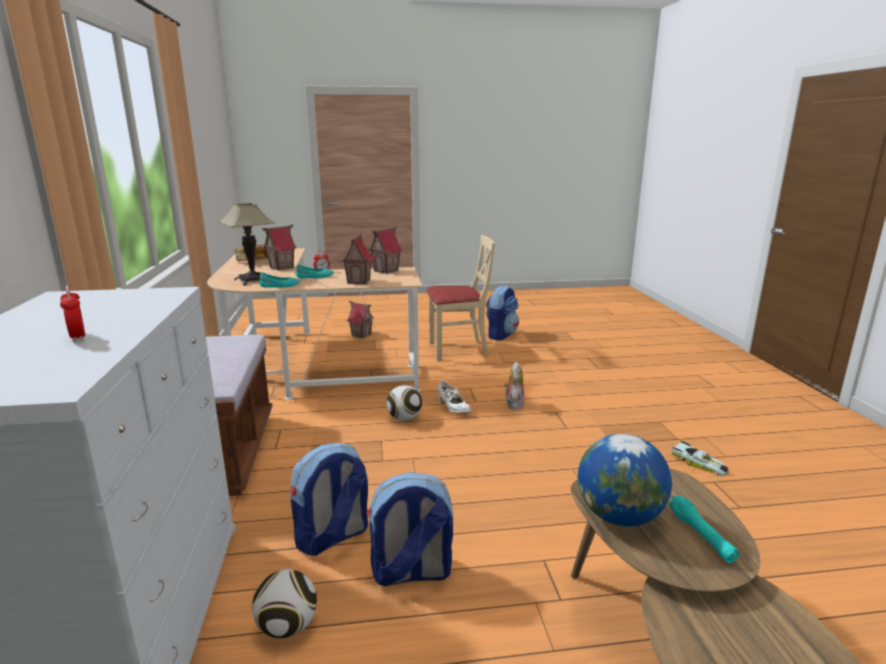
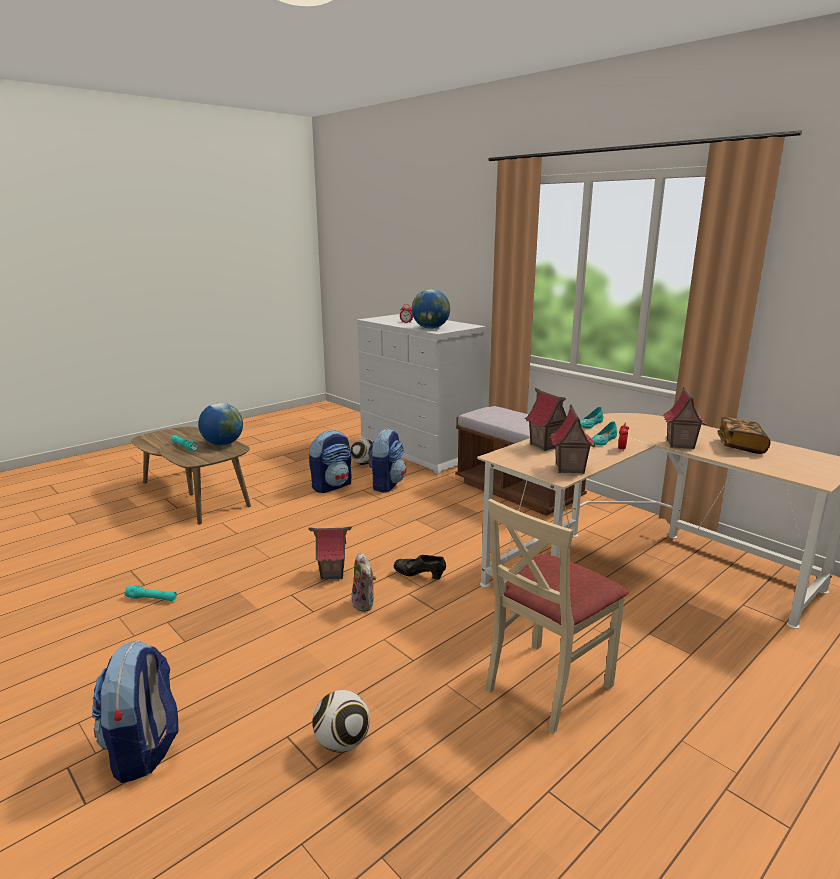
camera: 145 degrees right, 0 degrees up
(141, 303) = (430, 328): none -> globe
(253, 280) = (632, 424): table lamp -> none
(361, 335) = (733, 658): toy house -> toy house (332, 574)
(404, 418) = (448, 551): football -> football (343, 743)
(453, 409) = (419, 576): white shoe -> black shoe
(501, 335) = (546, 788): backpack -> backpack (144, 750)
(699, 463) = (151, 598): toy car -> turquoise flashlight

